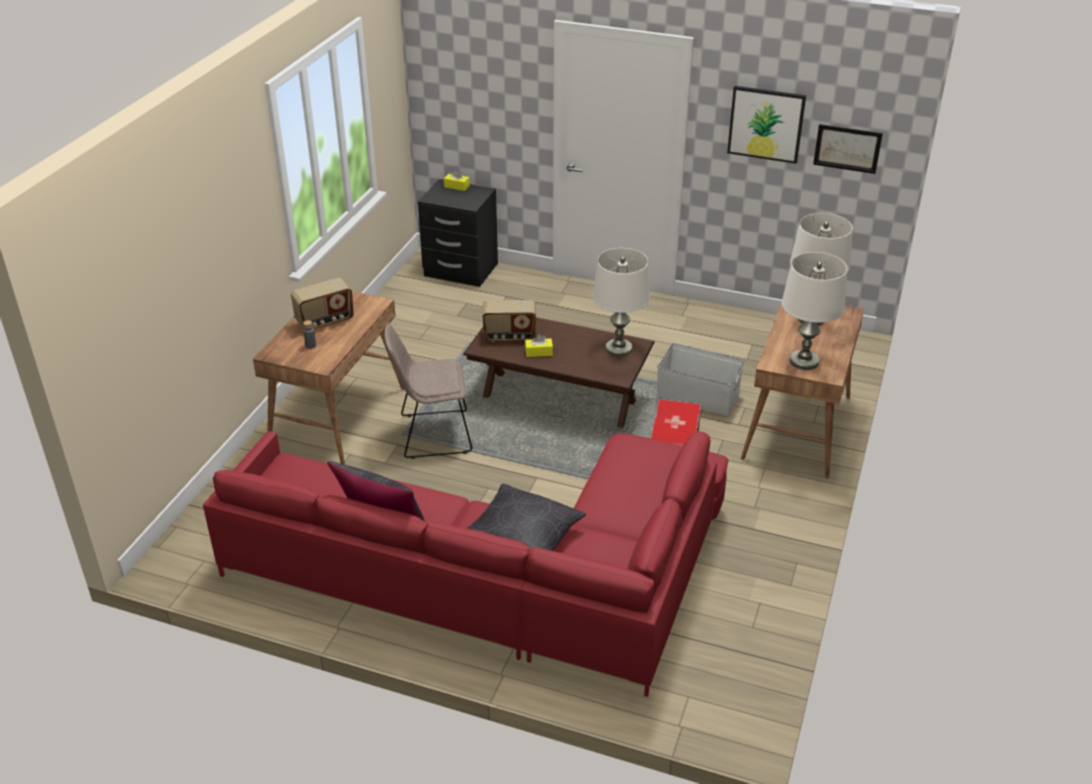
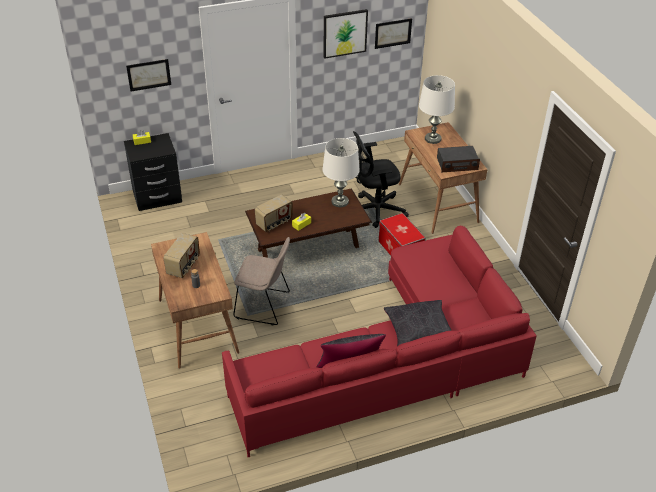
camera: 40 degrees left, 5 degrees up
(432, 434) = (264, 305): beige chair -> beige chair turned 120 degrees counterclockwise
(480, 97) = (149, 75): none -> picture
(697, 396) = (374, 210): white storage box -> black office chair
(804, 361) = (457, 164): white table lamp -> radio

